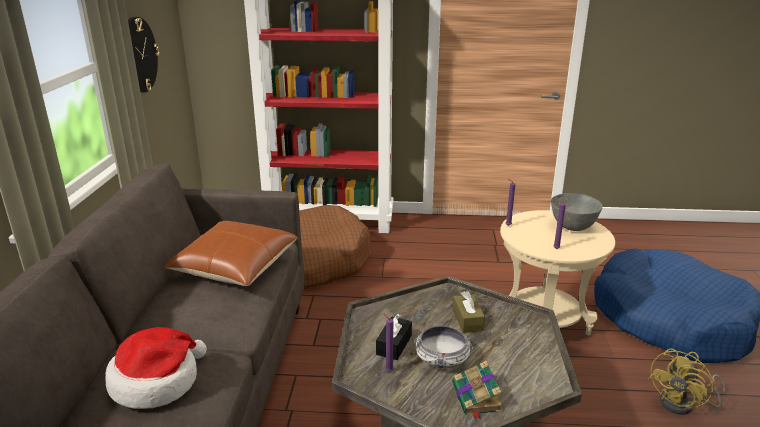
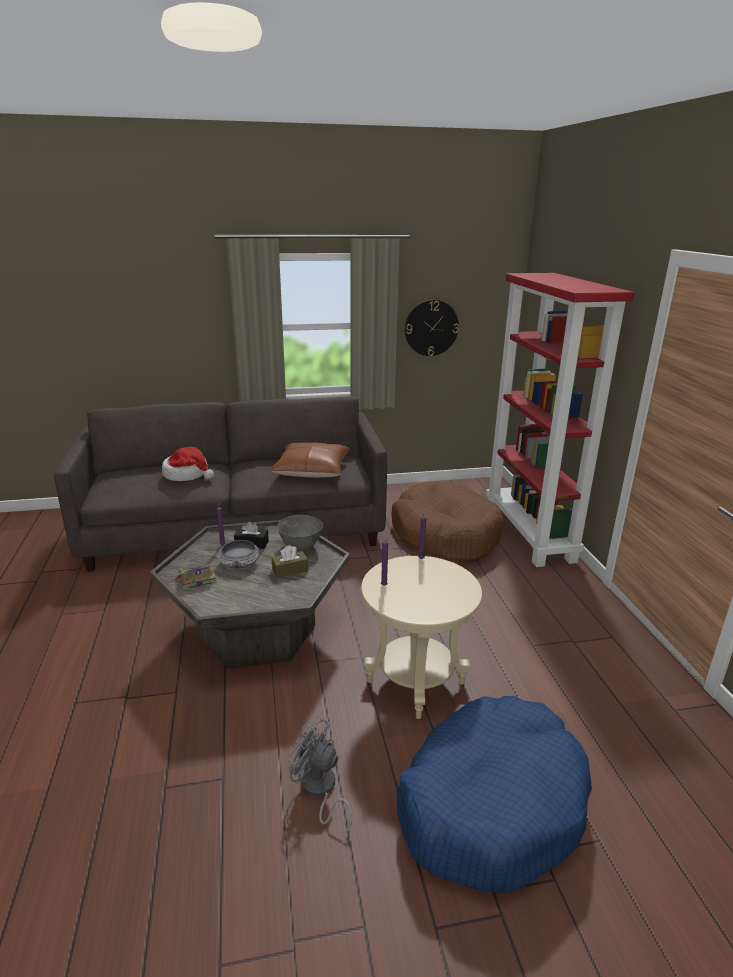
camera: 75 degrees right, 0 degrees up
(573, 227) = (441, 597): grey bowl -> grey bowl (300, 547)
(683, 404) = (319, 790): yellow fan -> grey fan

